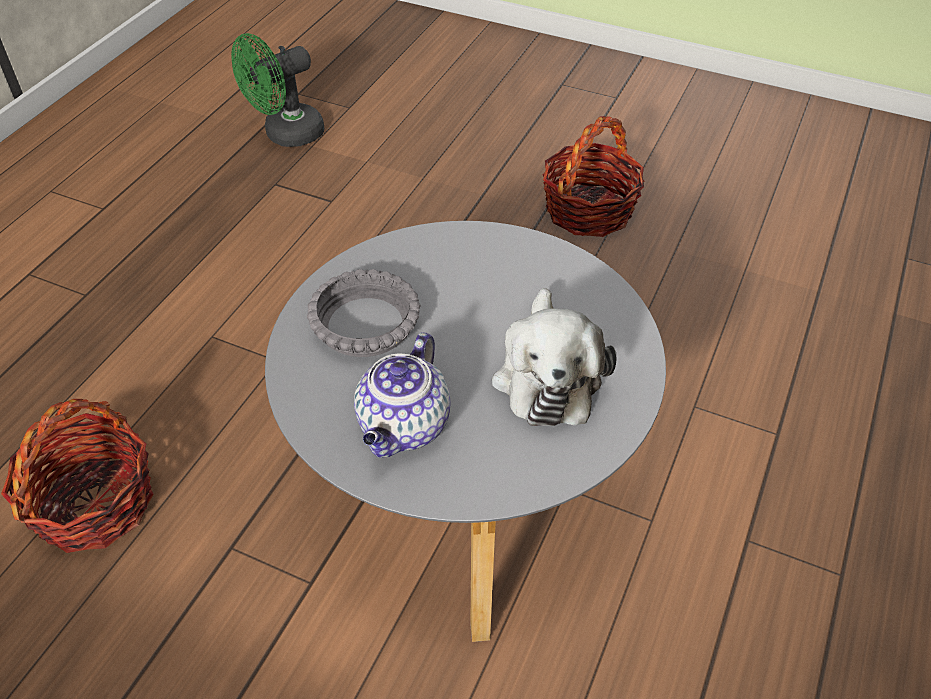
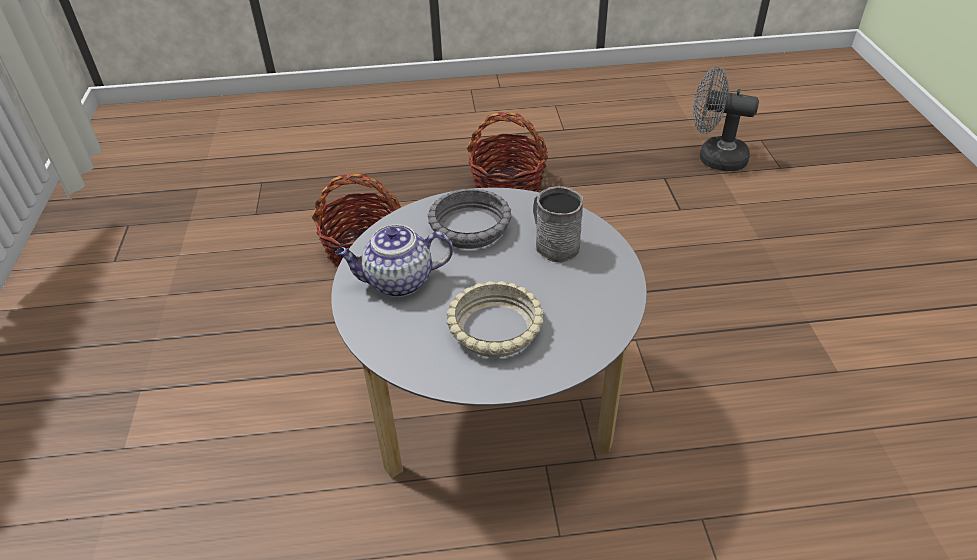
camera: 60 degrees right, 5 degrees down
(286, 135) = (714, 157): green fan -> grey fan
(455, 274) = (553, 244): none -> grey mug
(547, 376) = (496, 328): plush toy -> beige bowl
(589, 210) = (846, 347): basket -> basket (508, 185)

